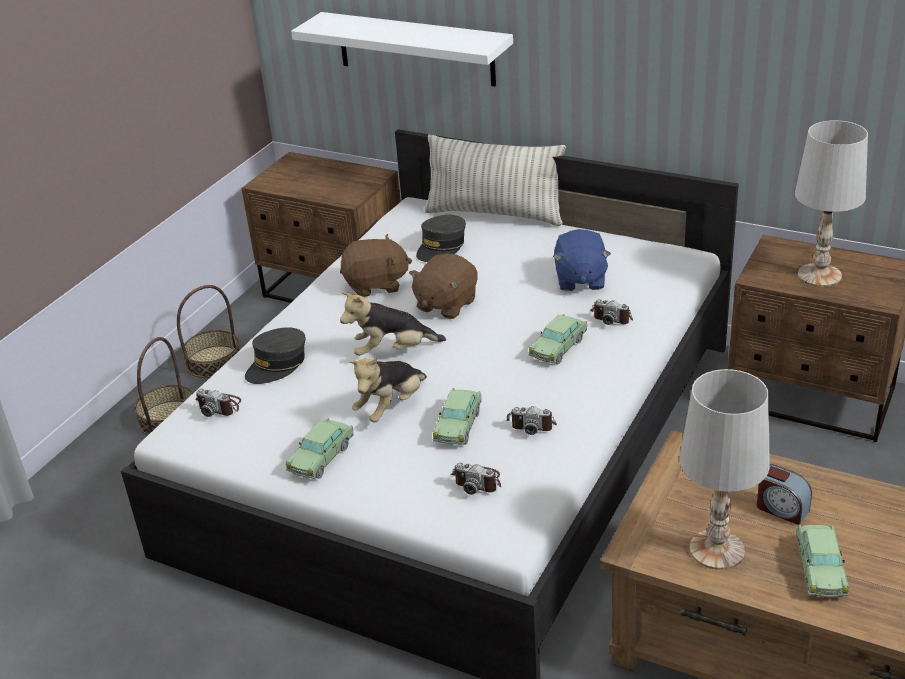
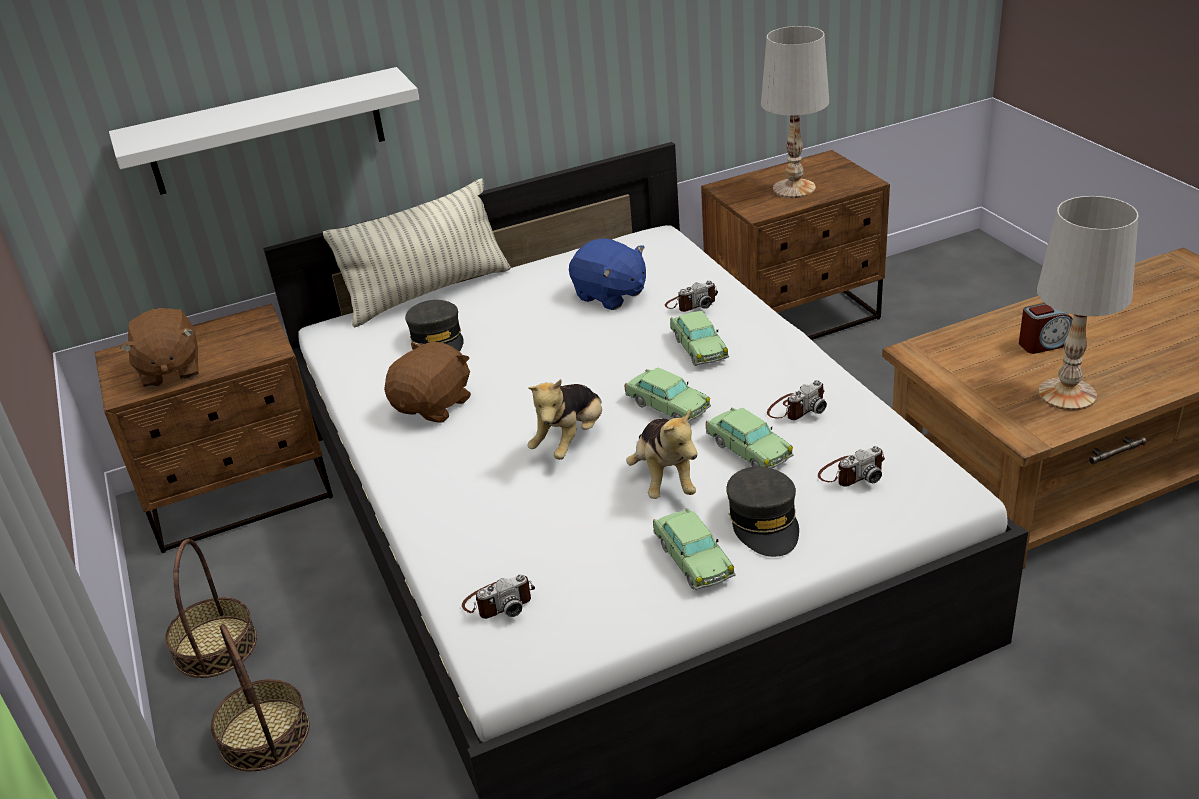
camera: 50 degrees left, 0 degrees up
(277, 365) = (481, 528): grey cap -> grey cap (764, 522)
(445, 304) = (538, 378): brown plush toy -> brown plush toy (170, 370)
(820, 569) = (1135, 360): toy car -> toy car (667, 406)

